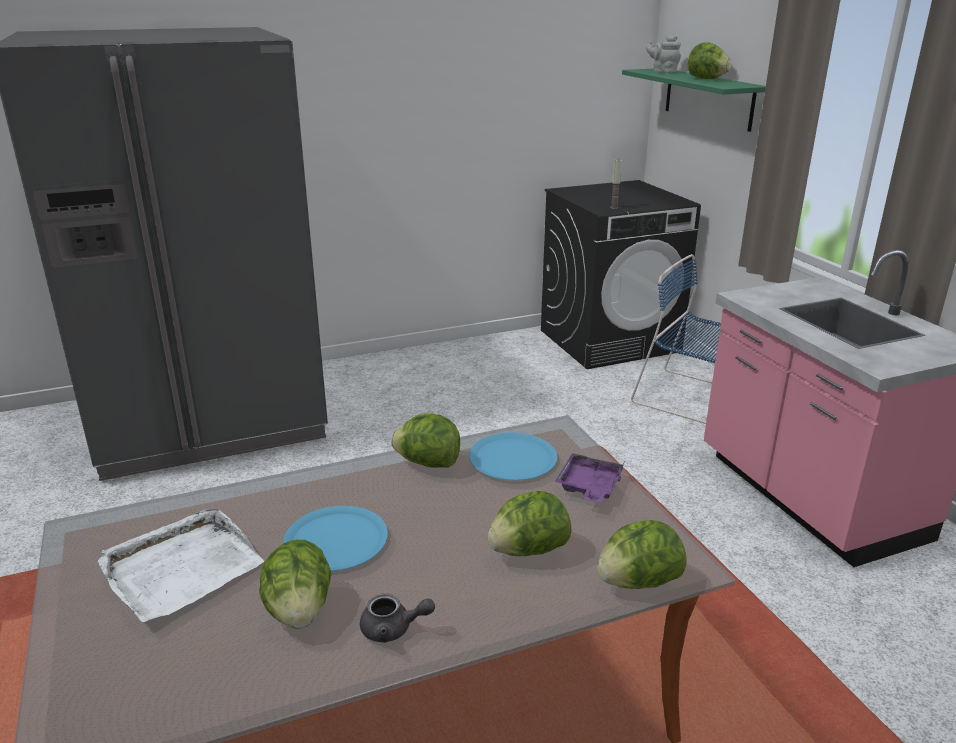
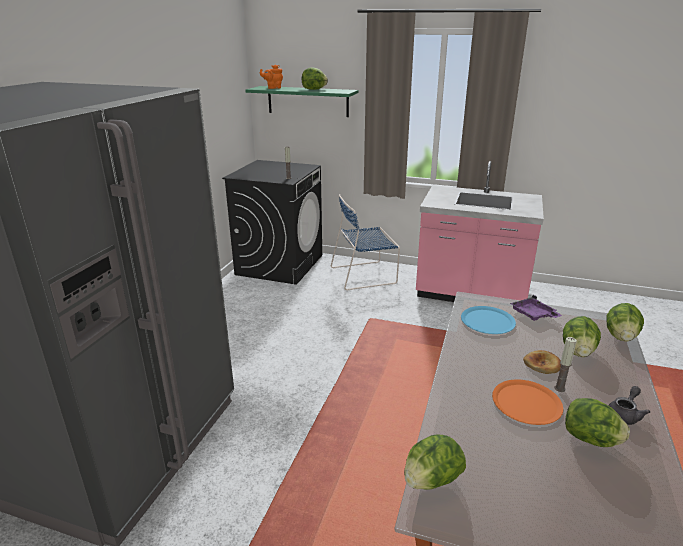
camera: 50 degrees left, 0 degrees up
(181, 568) = (515, 473): white tray -> none
(336, 540) = (526, 403): blue plate -> orange plate
(401, 558) = (559, 388): none -> candle
(427, 463) = (468, 345): lettuce -> lettuce (431, 480)
(449, 529) = (542, 364): none -> bread
(663, 71) = (273, 88): grey teapot -> orange teapot

